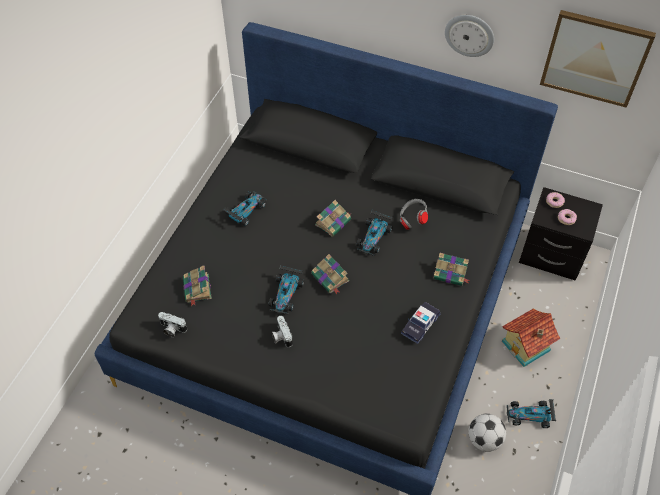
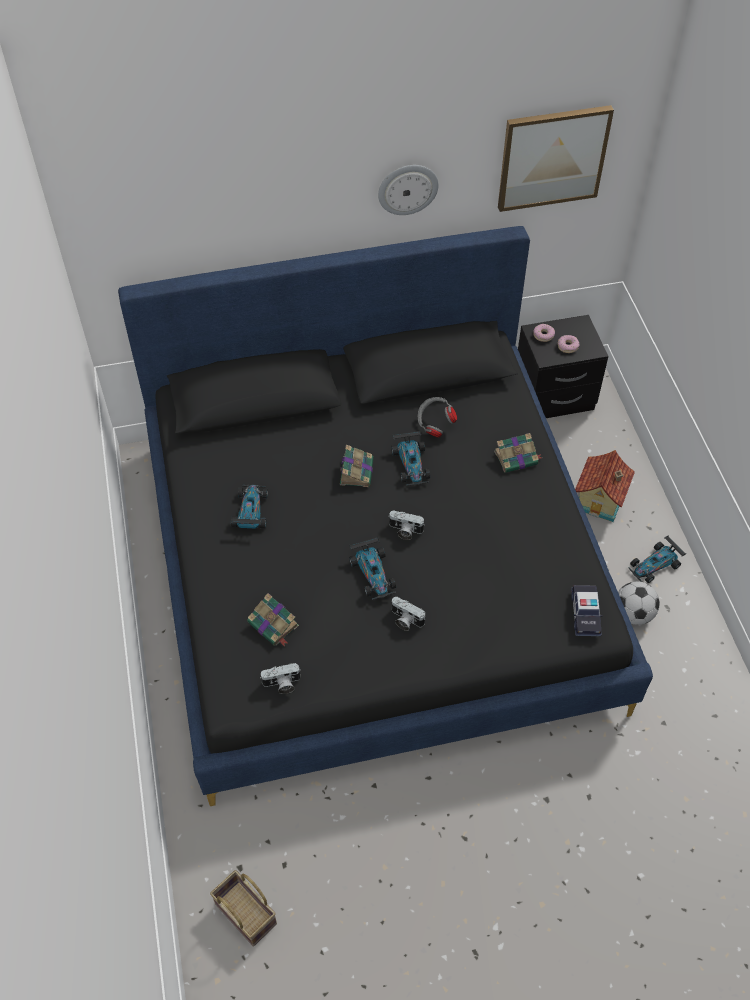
camera: 35 degrees left, 0 degrees up
(79, 463) = (244, 913): none -> basket
(330, 278) = (404, 531): book -> camera
(420, 325) = (531, 525): toy car -> toy car (585, 614)

